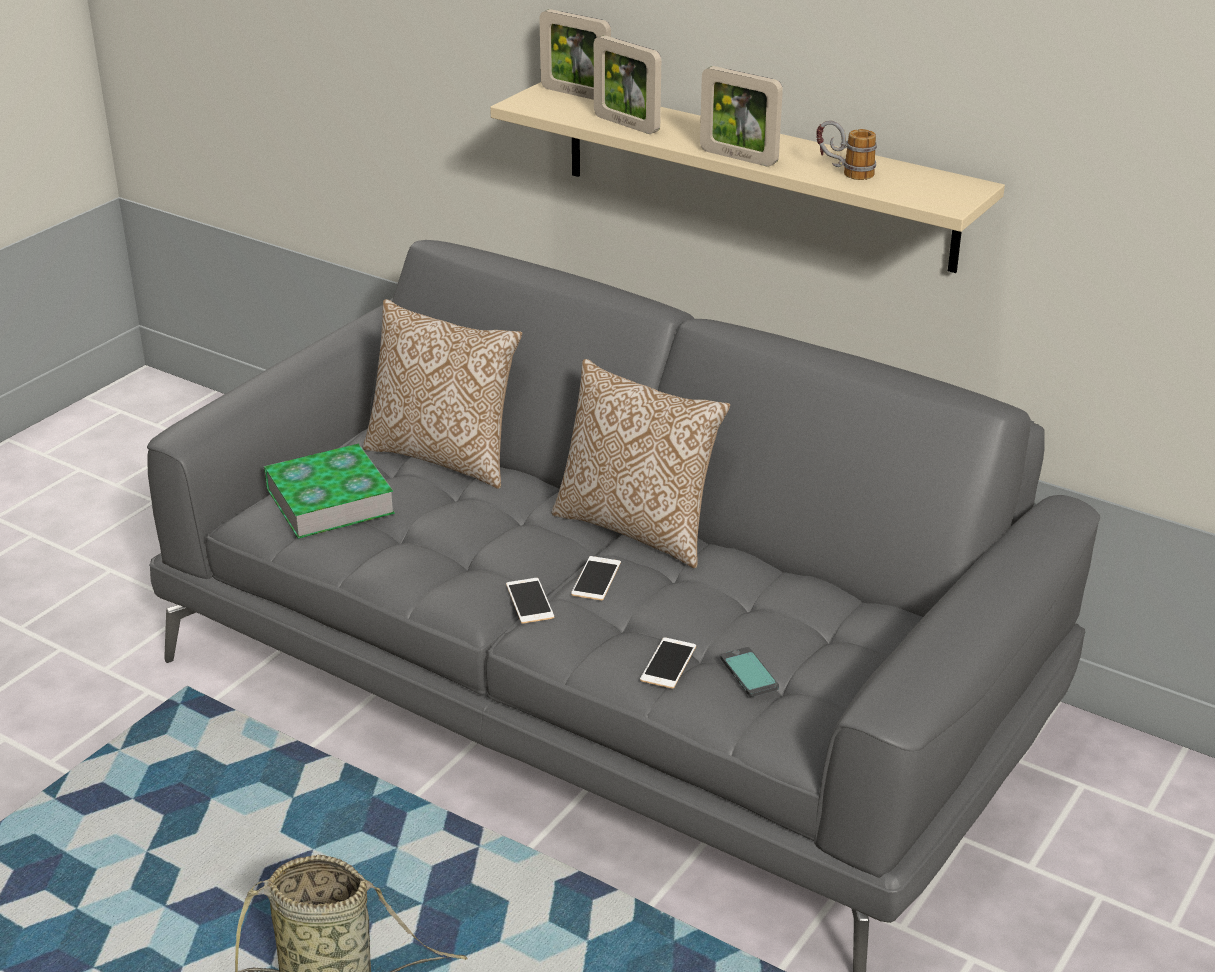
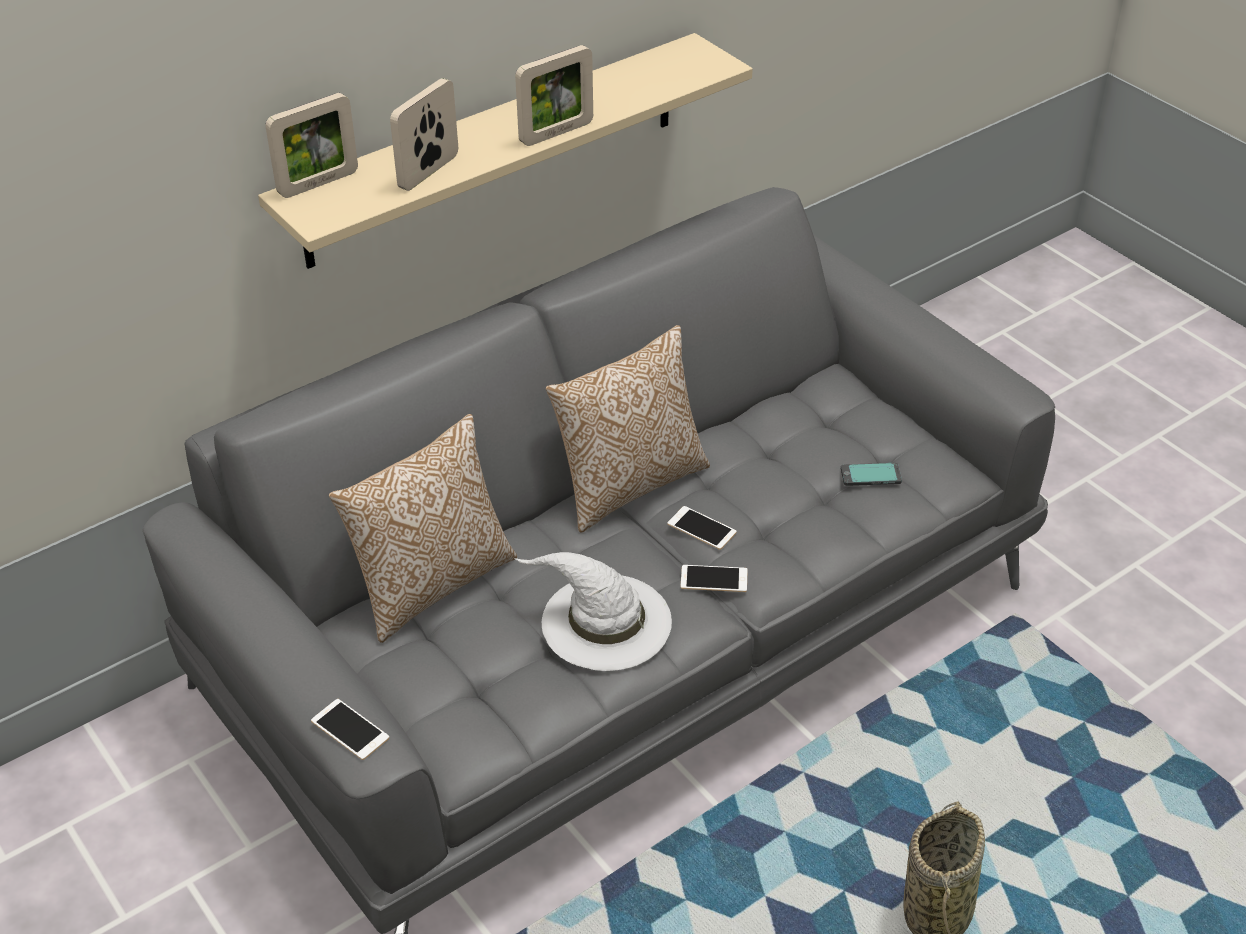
camera: 70 degrees left, 10 degrees up
(329, 500) = (472, 686): book -> none
(438, 549) = (604, 621): none -> white hat
(626, 124) = (428, 172): picture frame -> picture frame turned 150 degrees clockwise
(668, 663) = (839, 517): phone -> phone (350, 729)
(844, 173) = (627, 92): mug -> none

